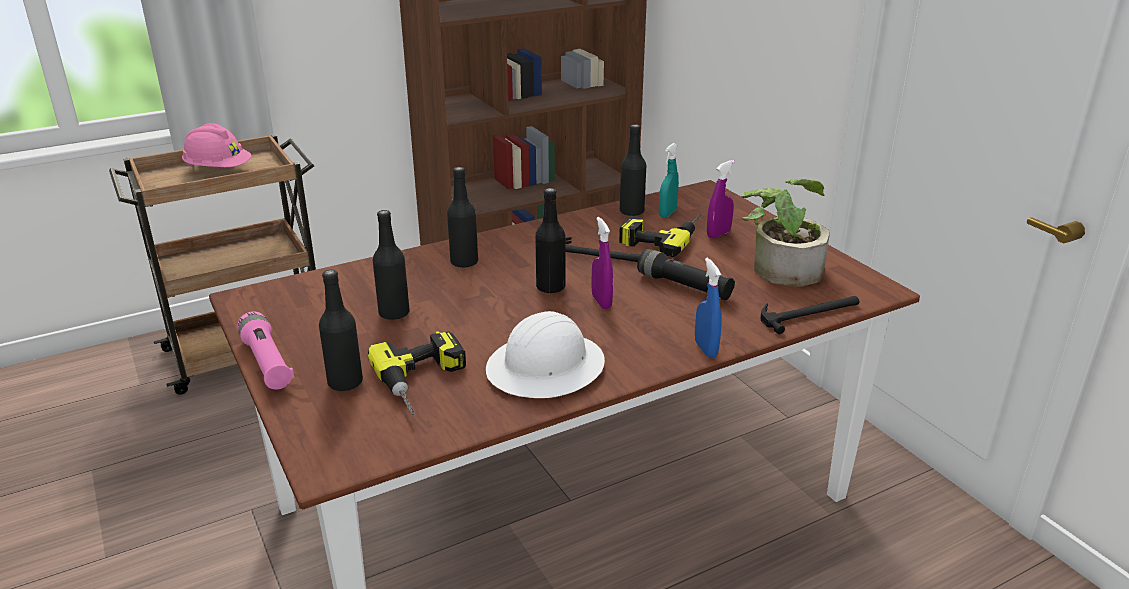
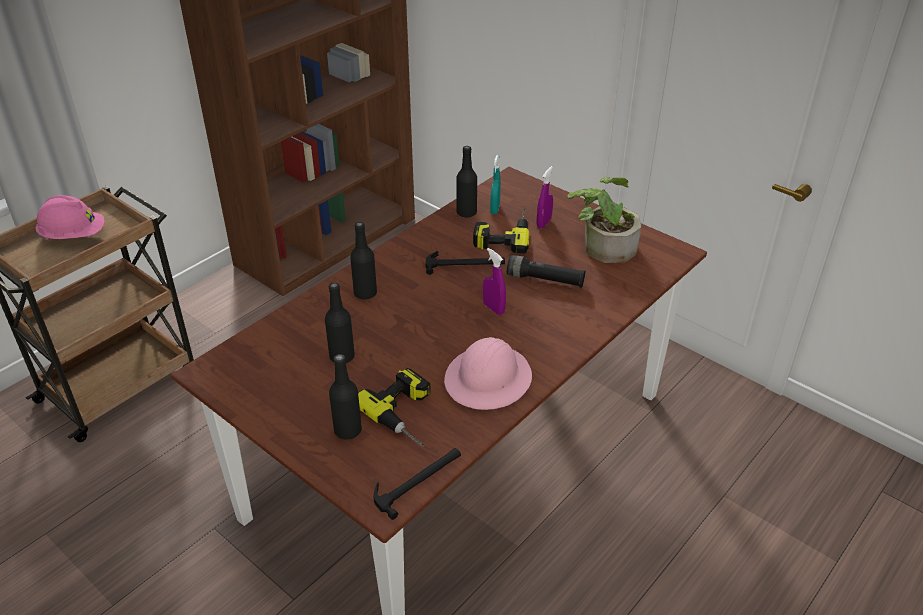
camera: 20 degrees left, 10 degrees up
(267, 362) = (272, 428): pink flashlight -> none
(546, 368) = (488, 379): white hard hat -> pink hard hat
(550, 287) = (448, 303): black bottle -> none
(705, 349) = (589, 334): blue spray bottle -> none
(810, 313) = (643, 285): hammer -> hammer (418, 480)

